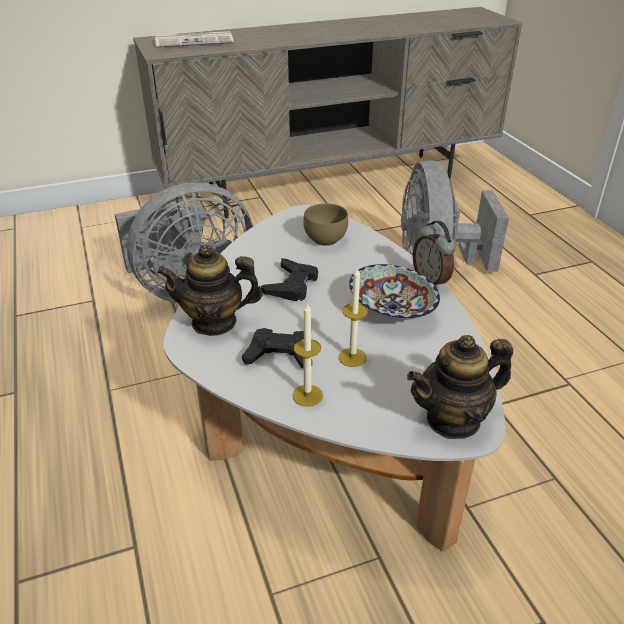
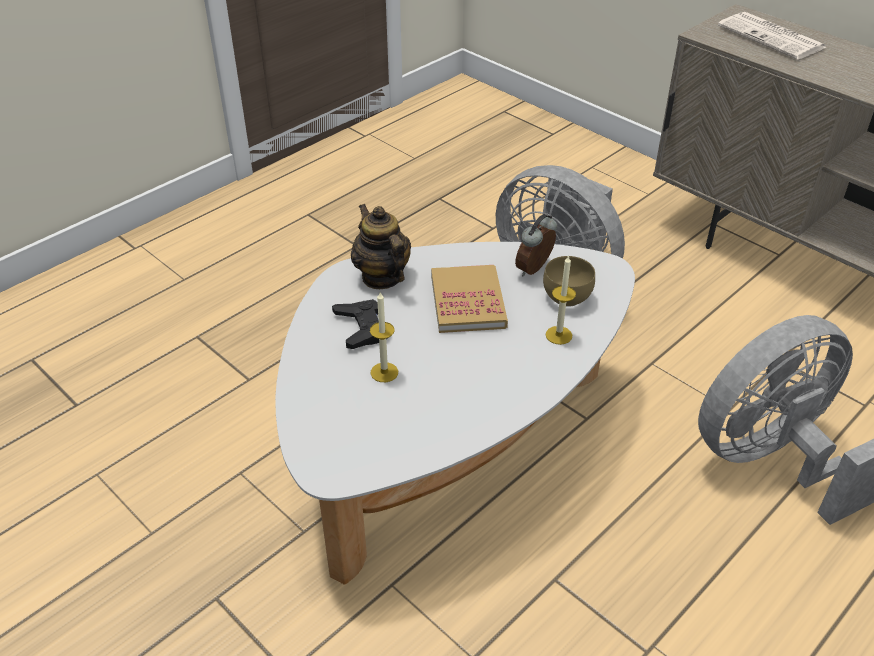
camera: 65 degrees right, 5 degrees up
(292, 285) = (468, 302): black game controller -> book
(307, 395) = (319, 360): candle -> candle (558, 335)
(392, 310) = (473, 379): bowl -> none
(431, 281) = (549, 395): alarm clock -> alarm clock (535, 270)
(453, 419) = (335, 458): teapot -> none

